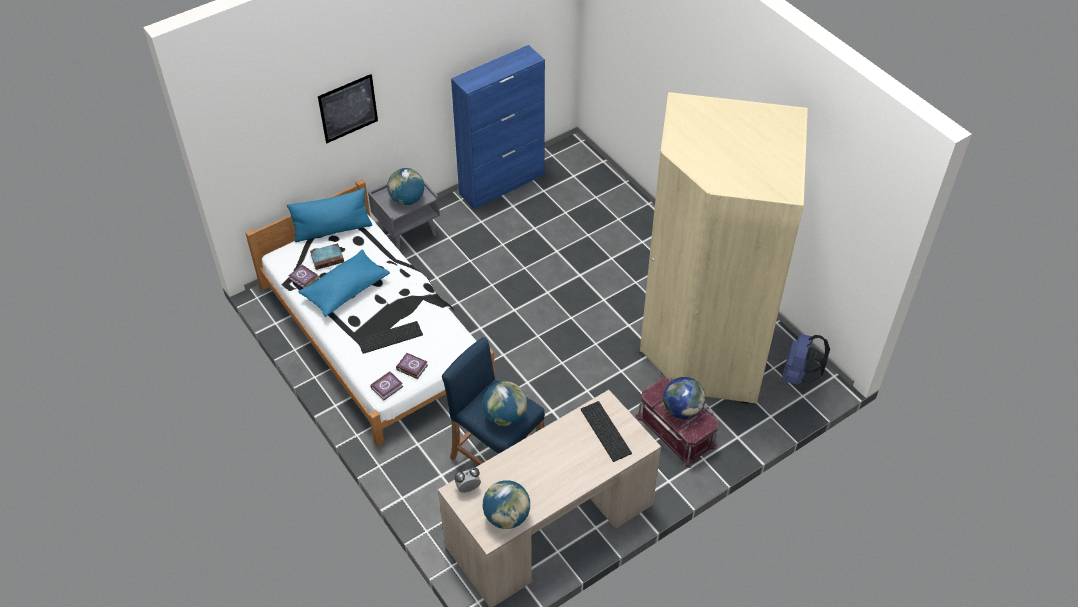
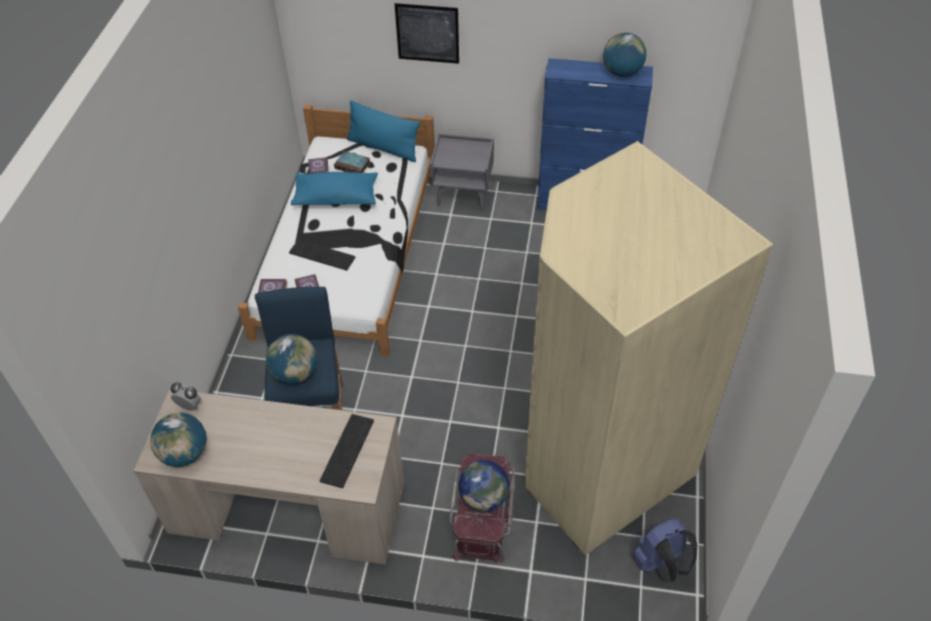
camera: 45 degrees right, 0 degrees up
(407, 199) = (461, 158): globe -> globe (622, 72)

